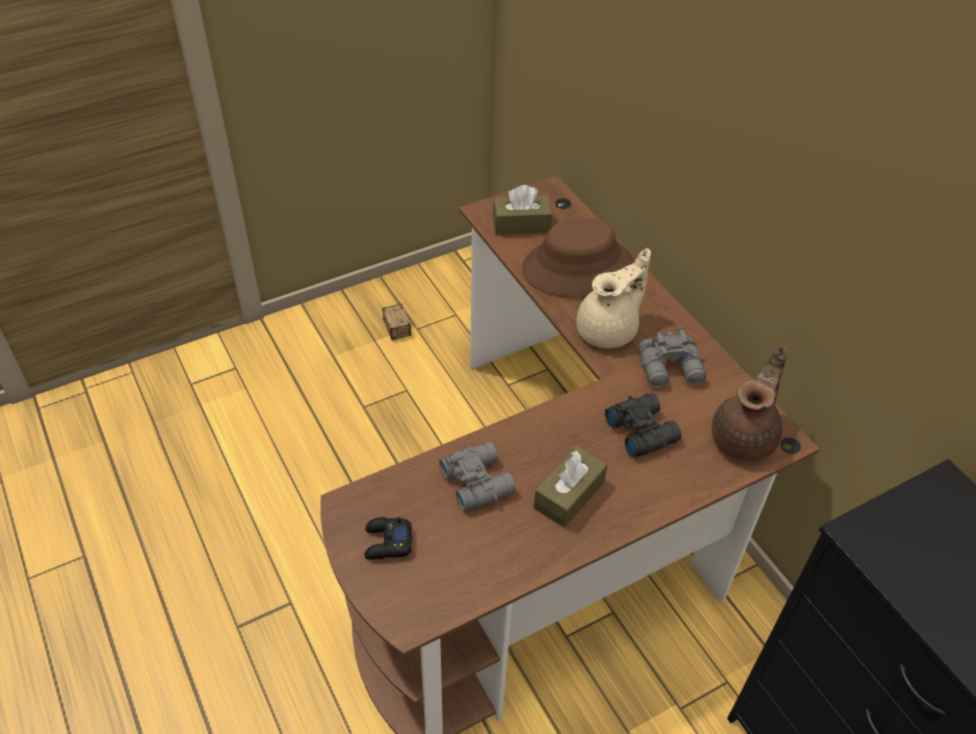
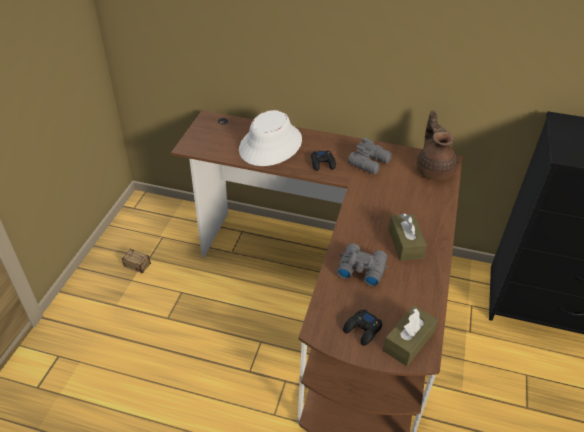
camera: 45 degrees left, 5 degrees down
(521, 224) = (216, 142): brown tissue box -> brown tissue box (408, 342)
(578, 268) = (271, 145): brown hat -> white hat
(609, 330) = (323, 163): beige teapot -> black game controller
(641, 429) = (394, 195): black binoculars -> none

